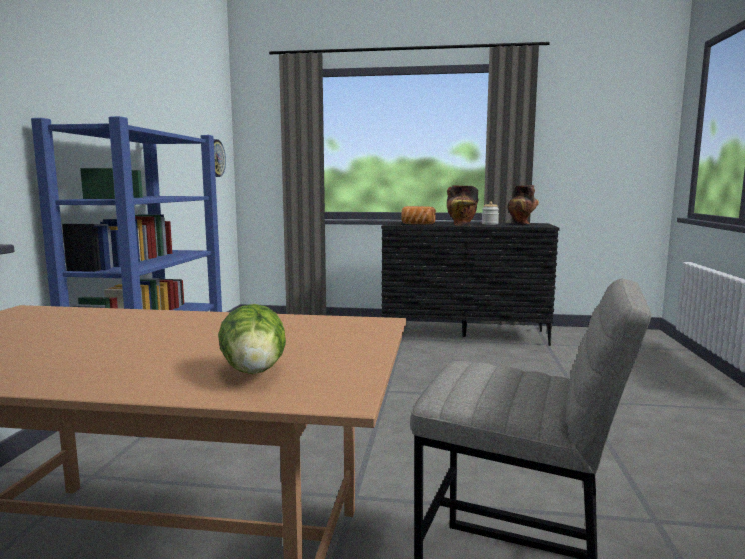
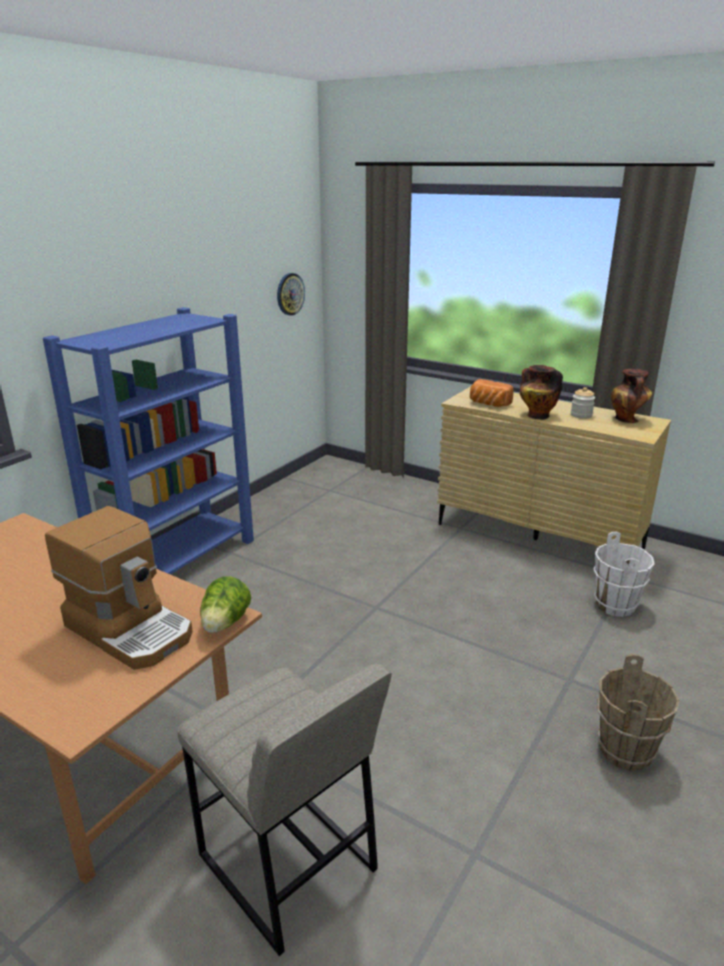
camera: 25 degrees right, 15 degrees up
(255, 373) = (63, 673): lettuce -> lettuce (225, 623)
(287, 340) = (131, 629): none -> coffee machine
(464, 335) = (537, 537): black dresser -> beige dresser
(560, 359) = (615, 605): none -> white bucket
(669, 429) = (626, 751): none -> brown bucket

